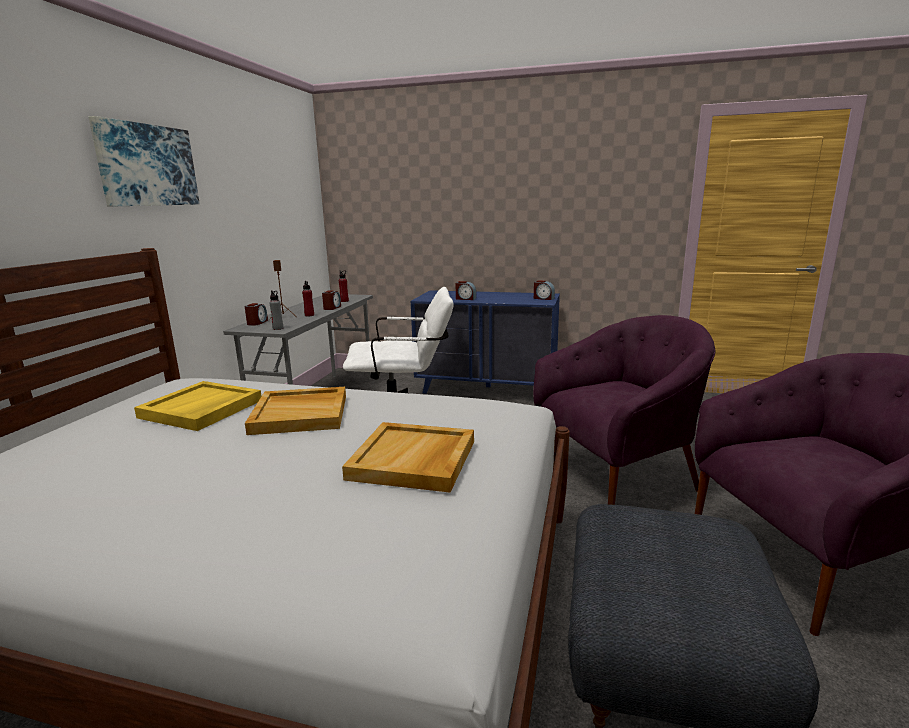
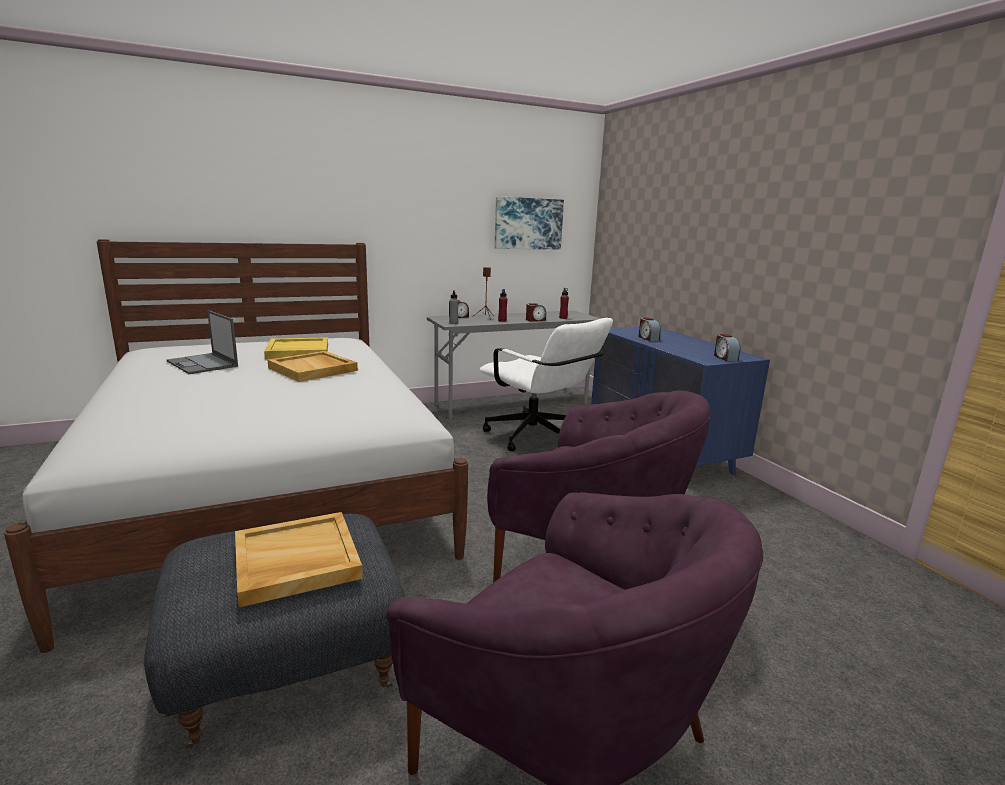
camera: 50 degrees right, 0 degrees up
(135, 471) = (203, 364): none -> laptop
(147, 165) = (380, 184): picture -> picture (528, 223)
(413, 460) = (263, 408): beige tray -> beige tray (295, 561)

